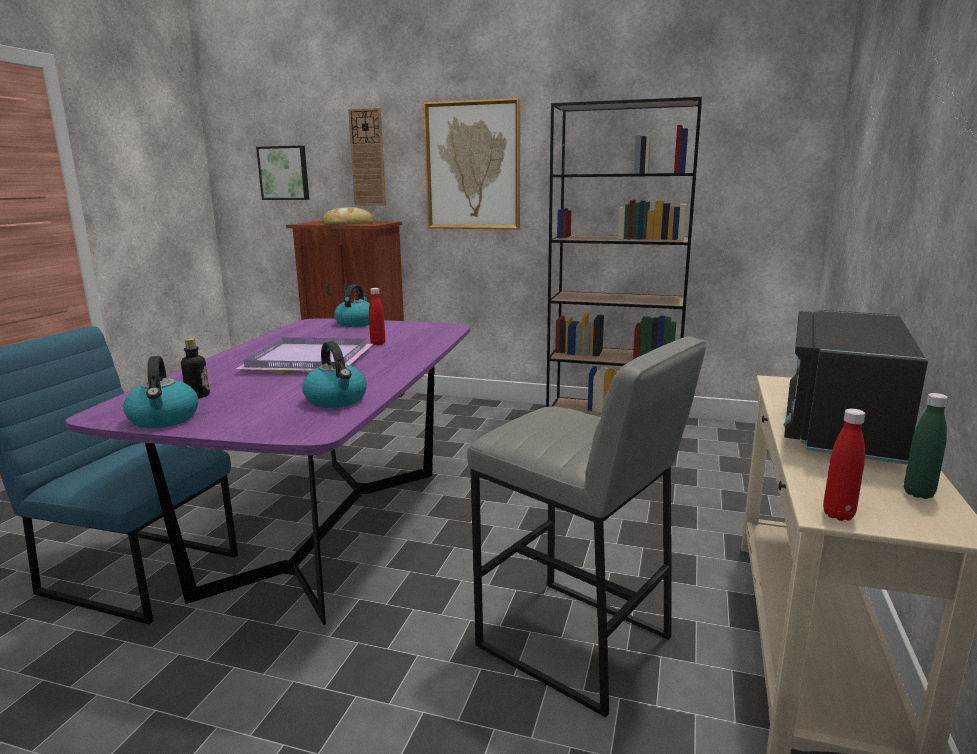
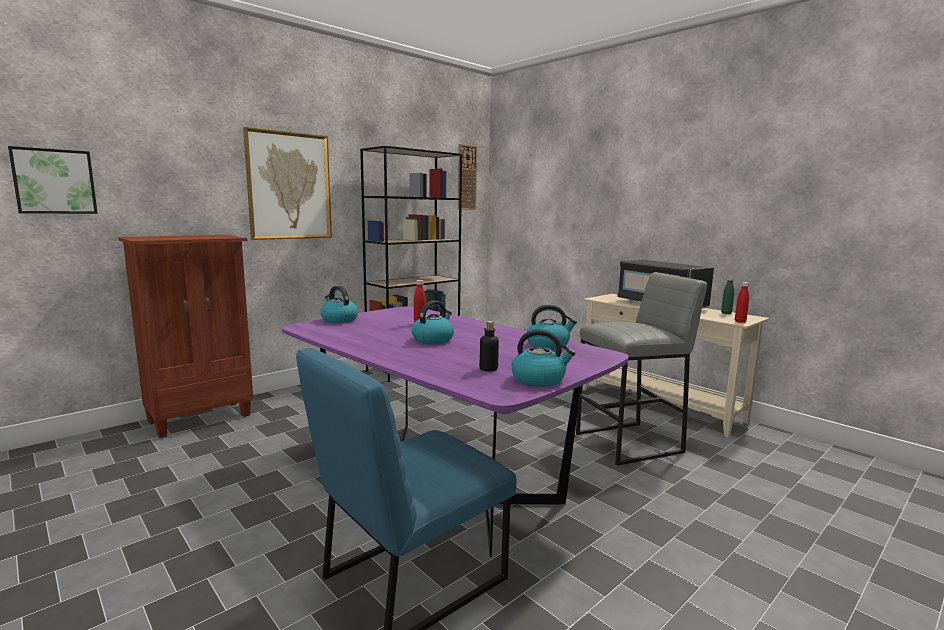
camera: 60 degrees left, 5 degrees down
(308, 359) = (433, 340): purple tray -> kettle
(348, 223) = (188, 237): bread -> none
(368, 157) = (179, 171): wall clock -> wall clock (466, 177)

